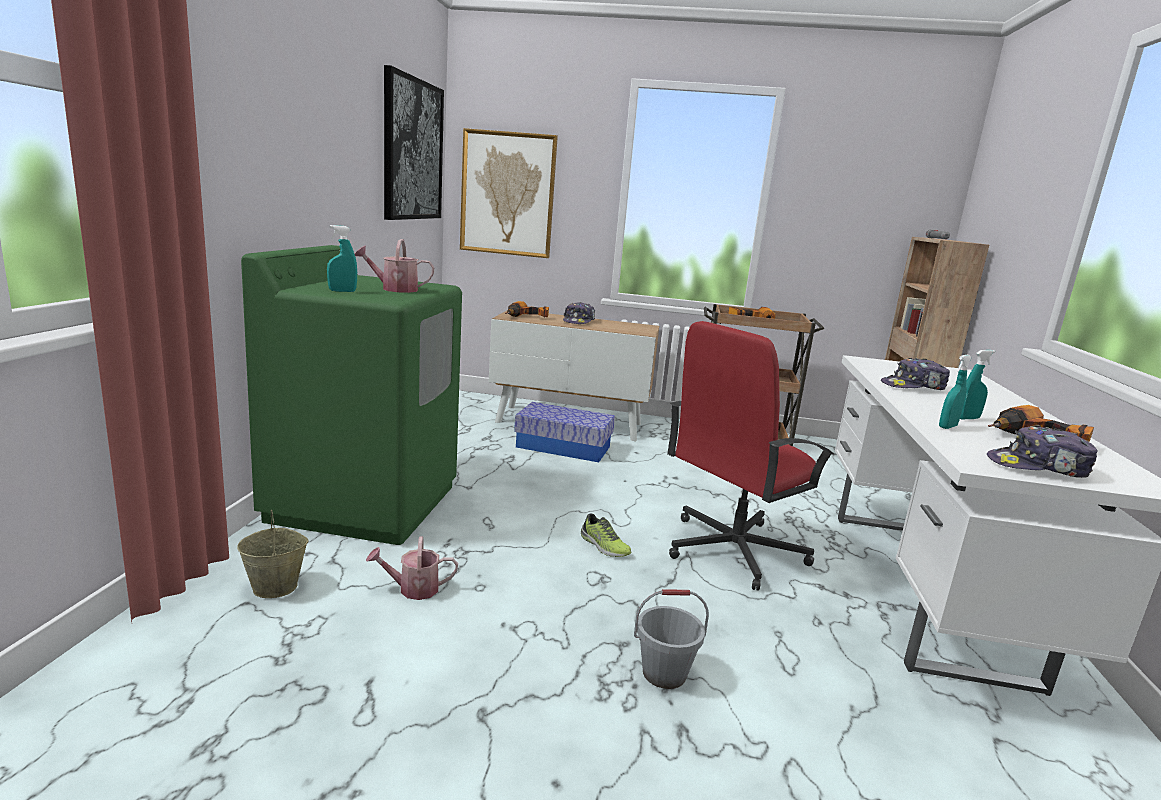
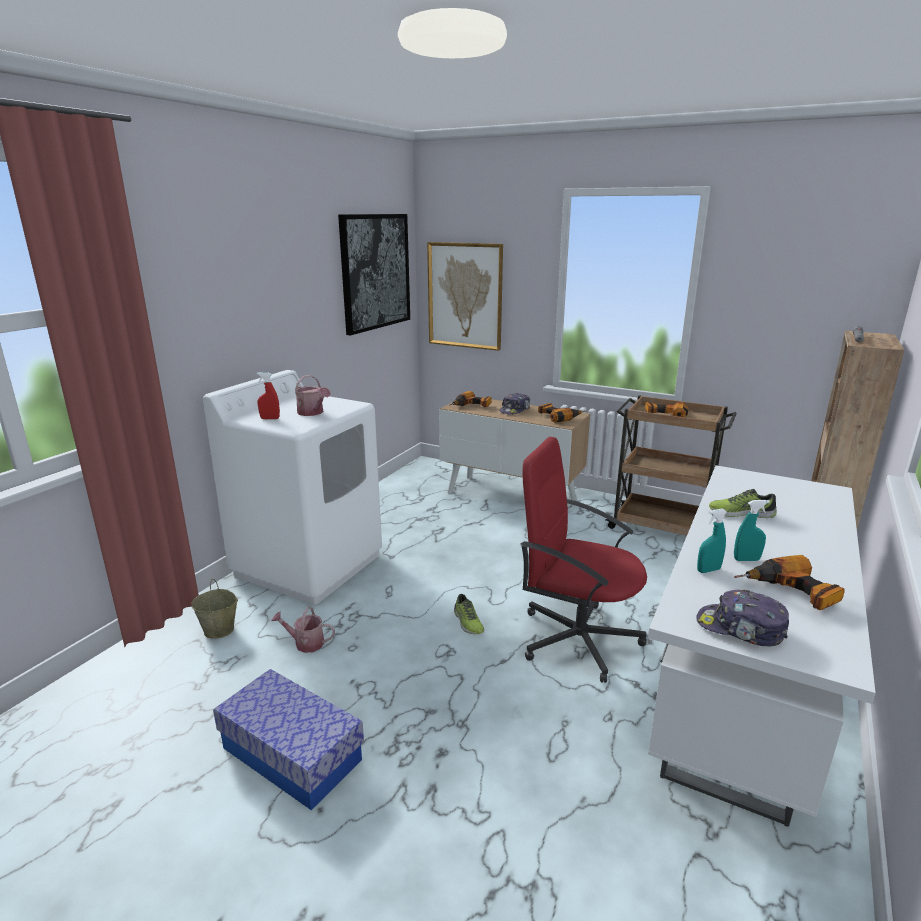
camera: 20 degrees right, 5 degrees up
(342, 291) = (270, 418): turquoise spray bottle -> red spray bottle
(364, 502) = (309, 564): green washing machine -> white washing machine
(394, 289) = (312, 413): watering can -> watering can turned 150 degrees counterclockwise
(563, 447) = (490, 521): storage box -> storage box (292, 754)
(631, 327) = (559, 416): none -> power drill
(664, 674) = (446, 741): grey bucket -> none
(732, 550) = (577, 638): red office chair -> red office chair turned 45 degrees clockwise
(914, 386) = (741, 513): cap -> shoe

